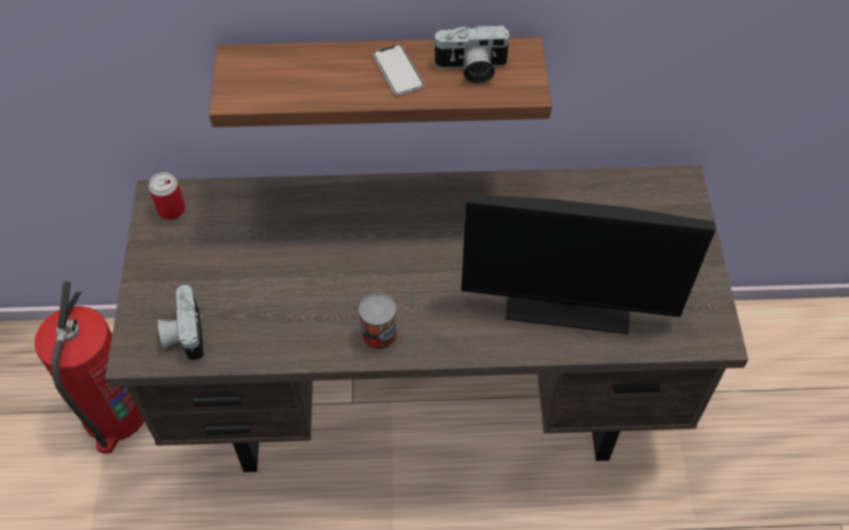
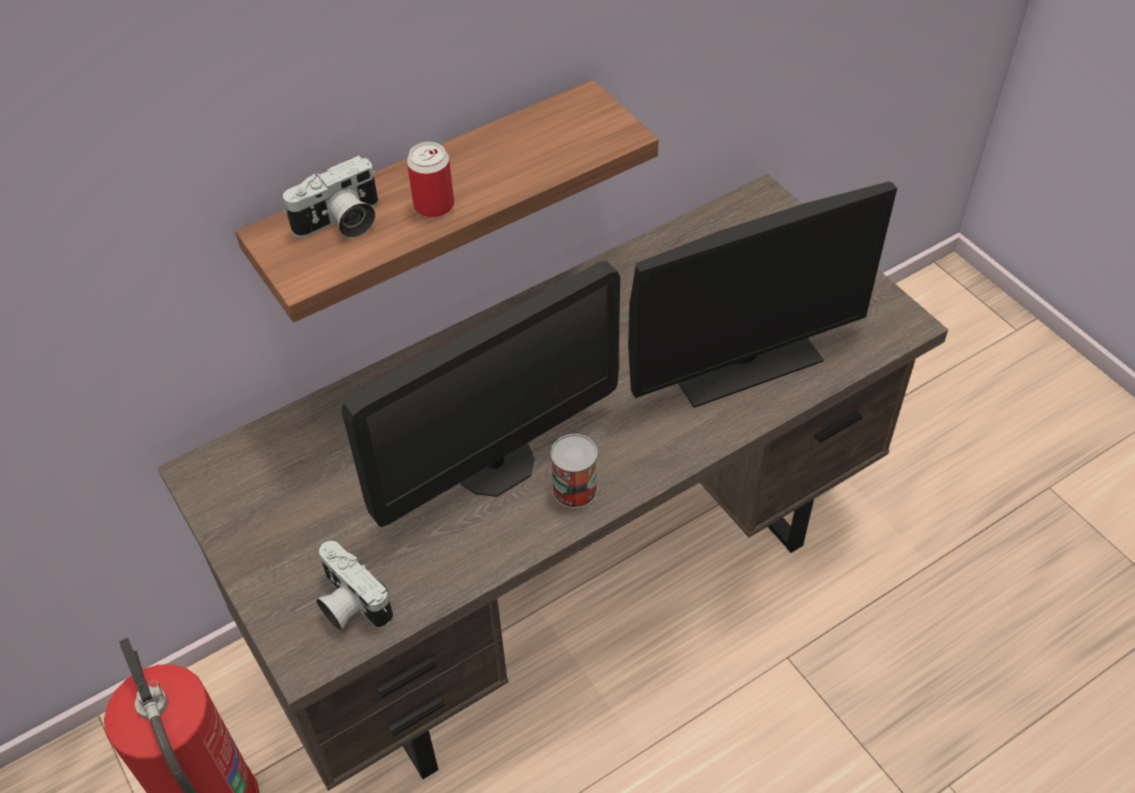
camera: 30 degrees left, 5 degrees down
(171, 210) = (228, 478): can -> can (434, 205)
(340, 288) = (495, 464): none -> monitor
(398, 71) = (470, 171): phone -> none
(471, 69) = (547, 138): camera -> camera (341, 223)

